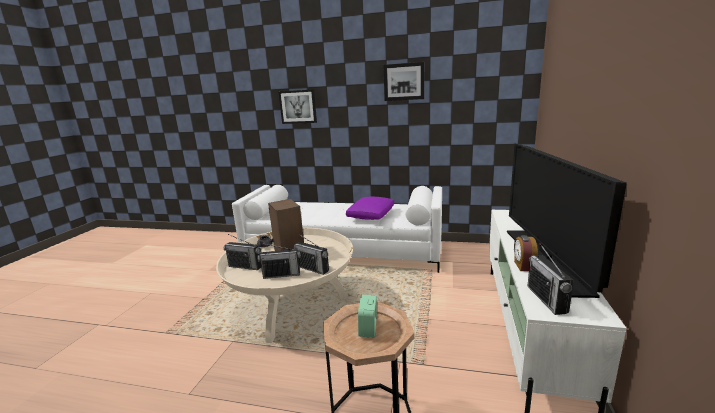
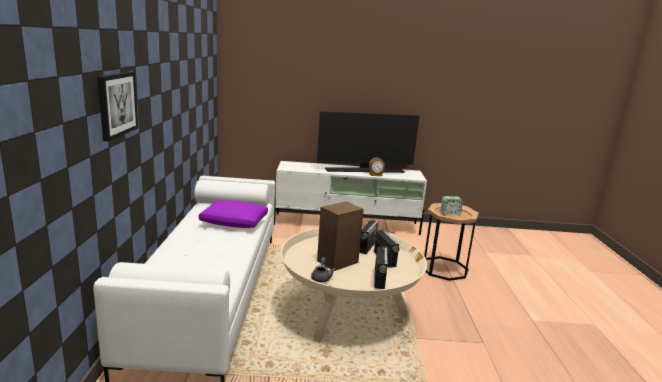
camera: 105 degrees left, 0 degrees up
(404, 81) = (180, 60): picture -> none
(546, 299) = (408, 176): radio -> none

